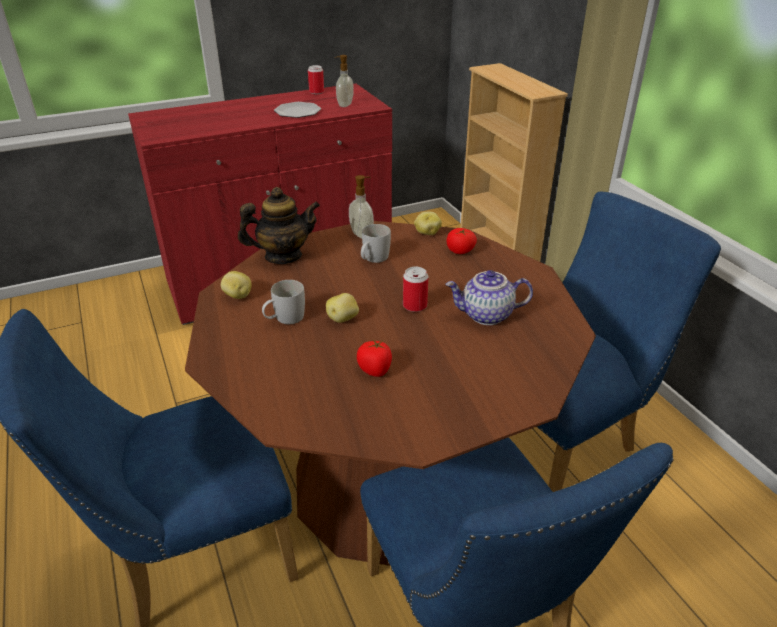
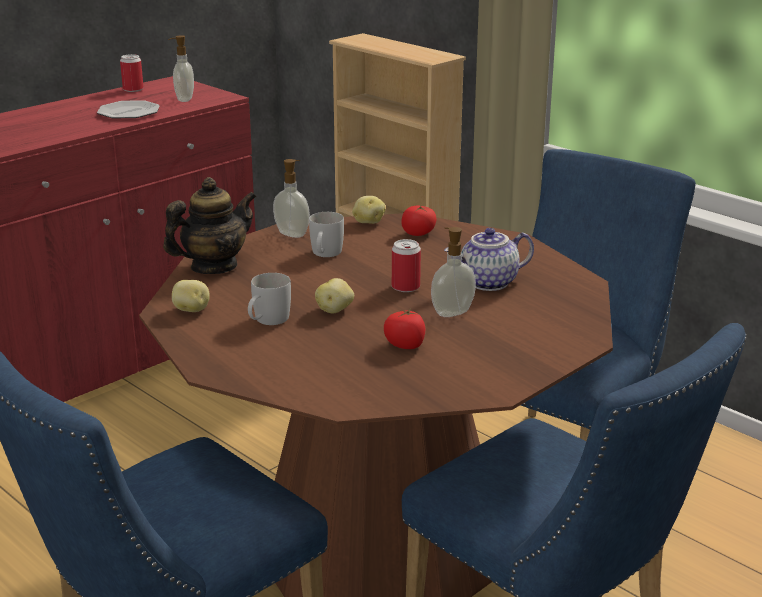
camera: 20 degrees left, 10 degrees down
(436, 341) = (451, 312): none -> soap dispenser

